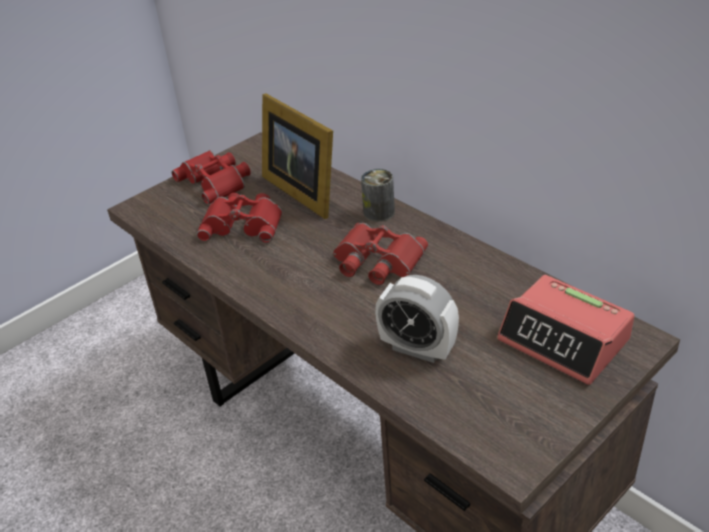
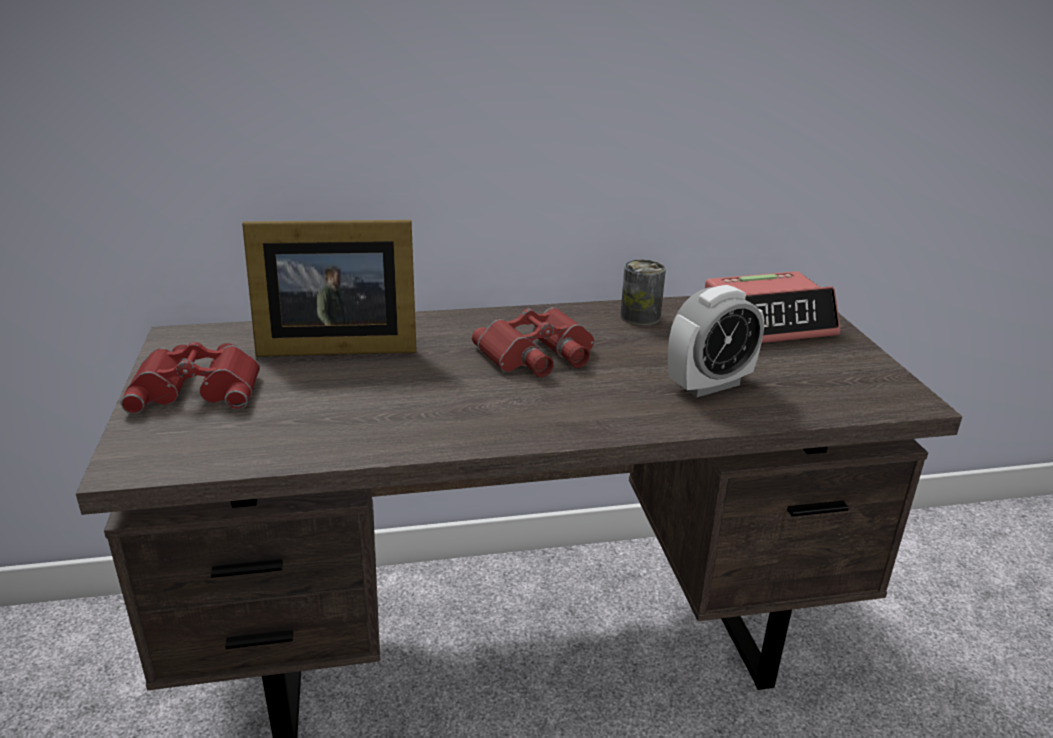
camera: 60 degrees left, 10 degrees down
(243, 223) = (332, 400): red binoculars -> none
(379, 212) = (455, 324): can -> can (640, 316)

